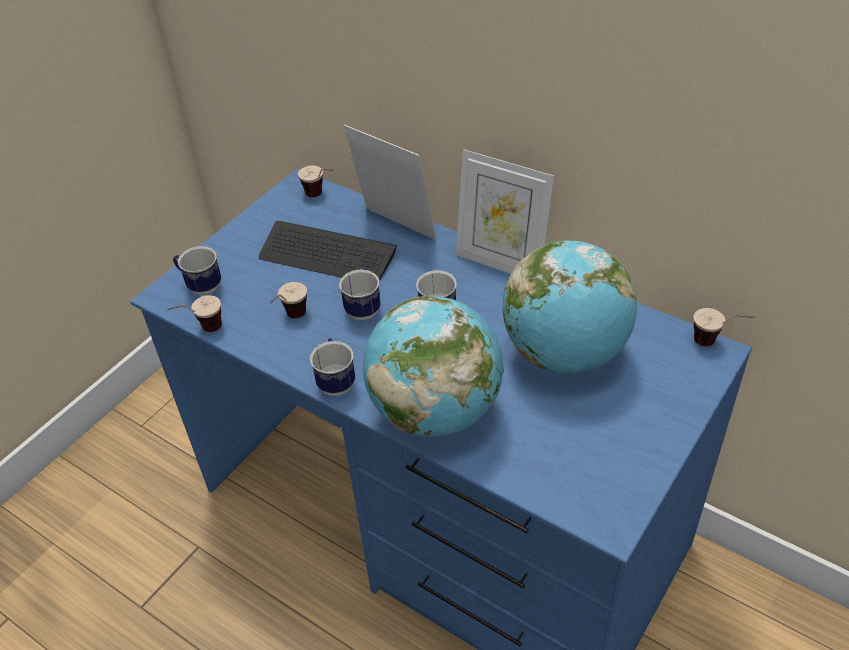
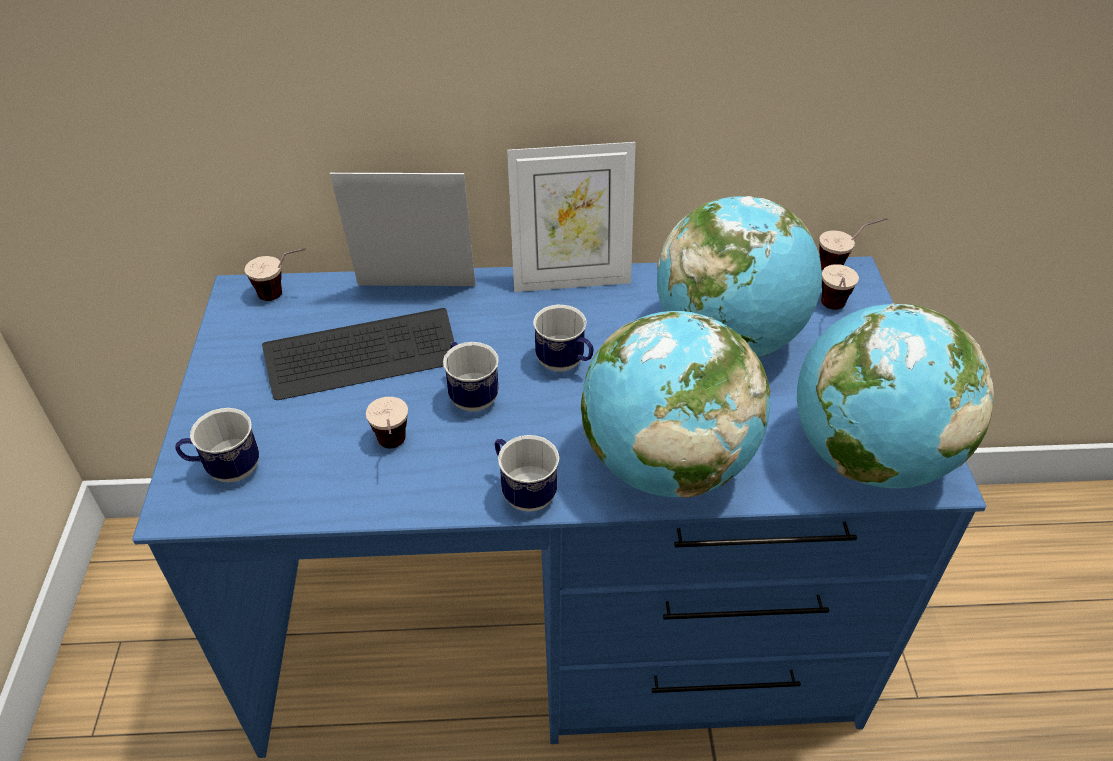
camera: 40 degrees left, 0 degrees up
(201, 331) = (286, 524): cup -> cup (832, 312)
(575, 481) = (868, 457): none -> globe

